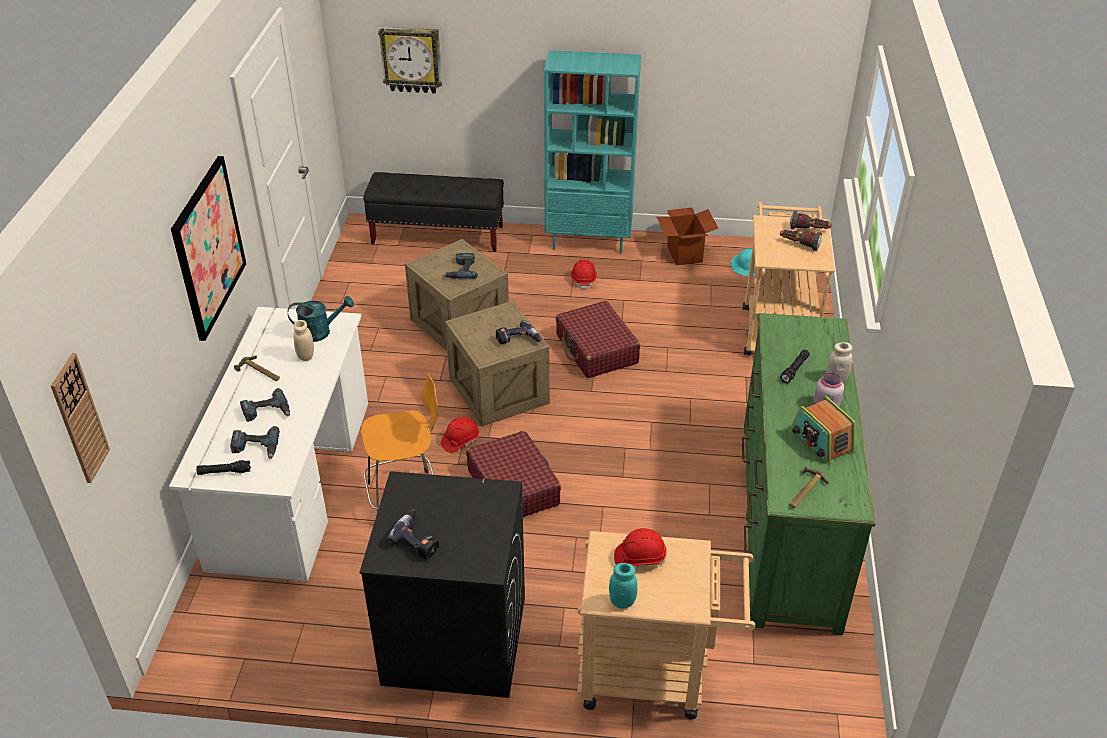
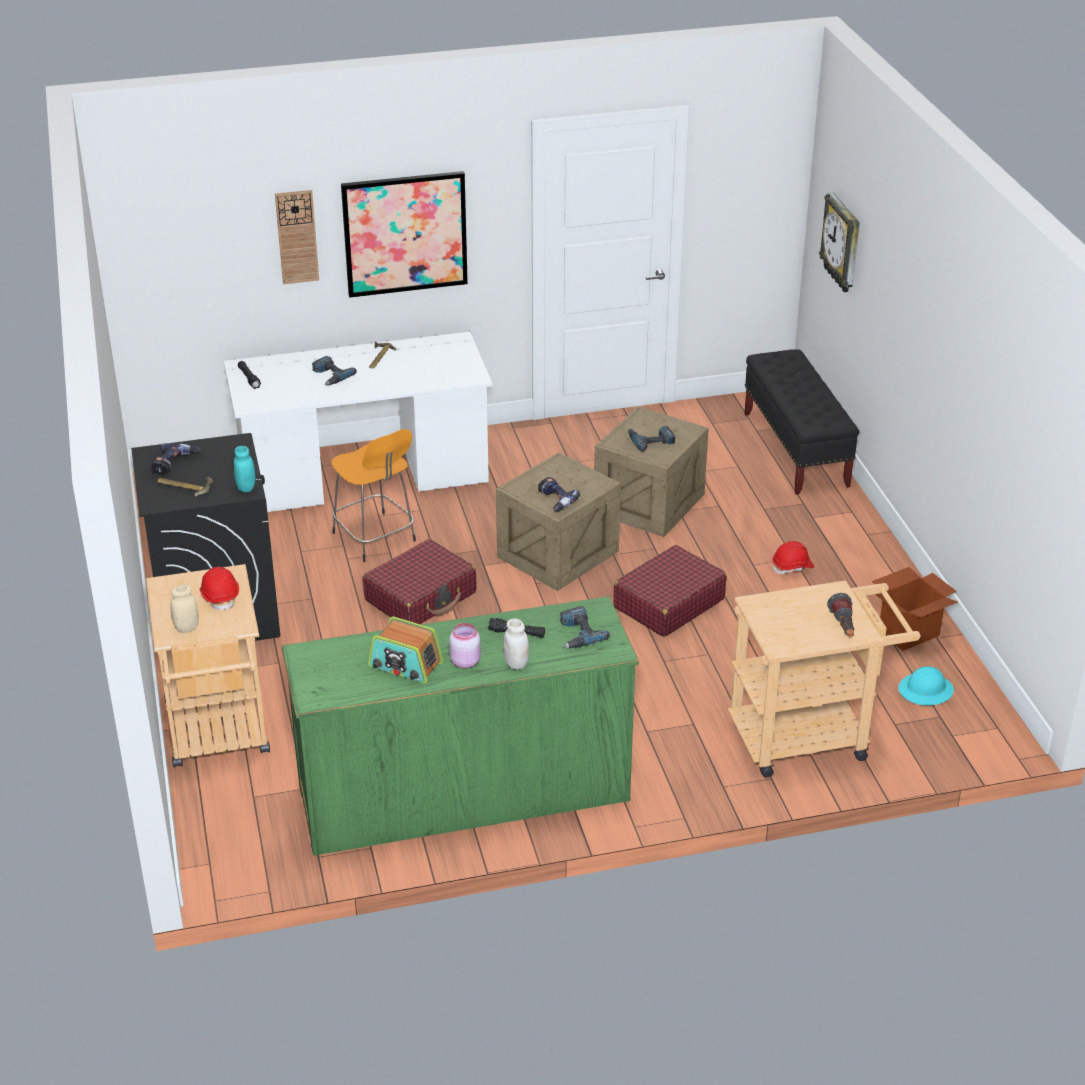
camera: 70 degrees right, 5 degrees down
(79, 419) = (132, 234): wall clock -> wall clock (297, 237)
(255, 447) = (283, 383): power drill -> power drill (577, 633)
(306, 356) = (413, 373): beige jar -> beige jar (186, 628)
(321, 332) = (452, 370): turquoise watering can -> none
(460, 441) = (469, 549): red hard hat -> none
(589, 241) = (873, 555): turquoise bookcase -> none
(622, 601) = (164, 596): turquoise jar -> turquoise jar (246, 487)
(799, 245) = (802, 623): flashlight -> none
(803, 490) = (324, 662): hammer -> hammer (185, 487)
(821, 441) = (405, 665): radio -> radio turned 105 degrees counterclockwise

